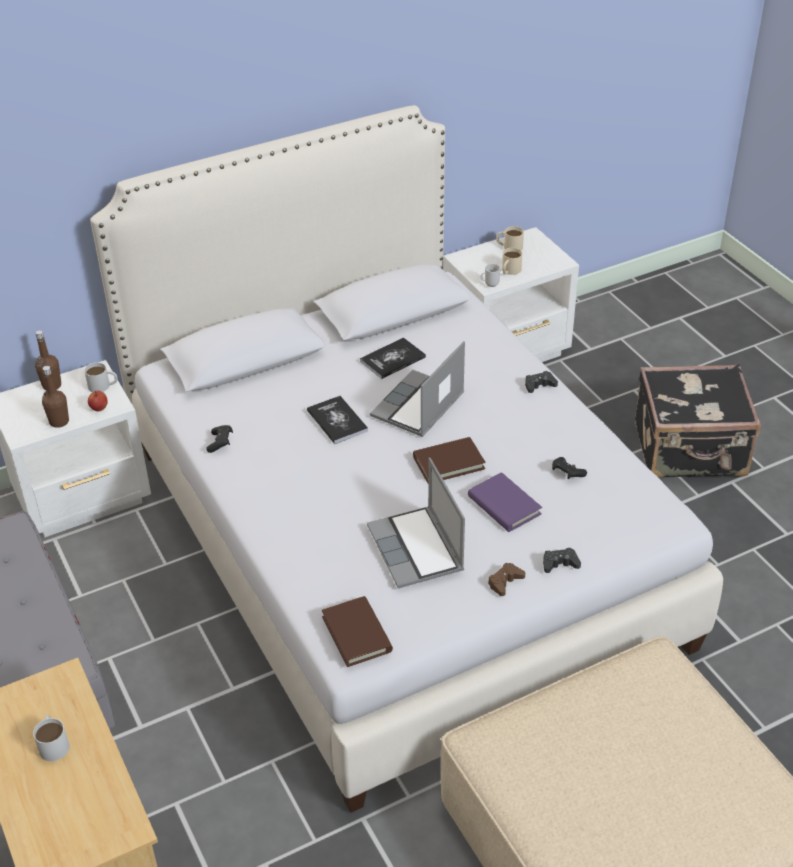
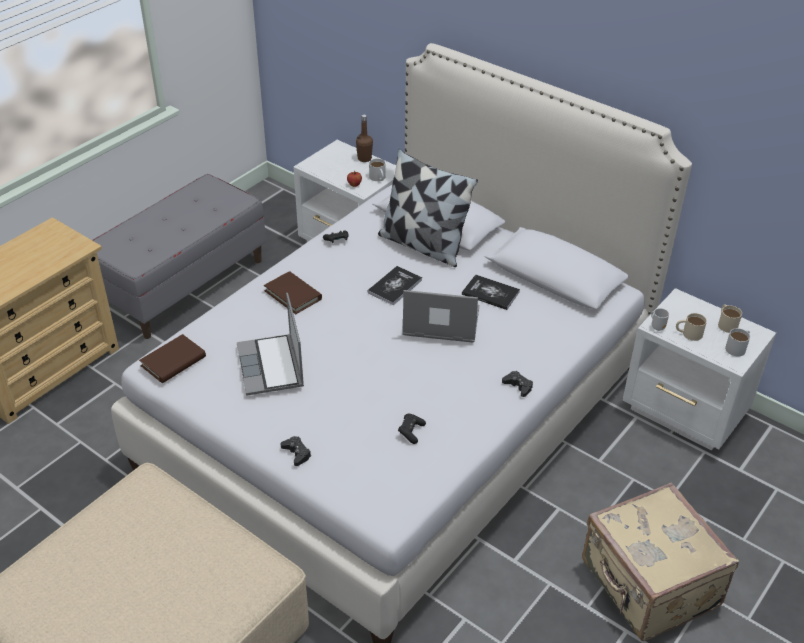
camera: 65 degrees right, 0 degrees up
(53, 743) = (31, 260): white mug -> white mug (738, 347)
(59, 421) = (331, 174): brown bottle -> none
(279, 381) = (423, 245): none -> pillow
(417, 549) = (271, 367): laptop -> laptop turned 60 degrees counterclockwise
(448, 463) = (381, 358): brown book -> brown book (293, 295)
(504, 505) = (349, 403): purple book -> none
(505, 582) = (261, 426): brown game controller -> none
(690, 451) = (648, 585): black suitcase -> beige suitcase

